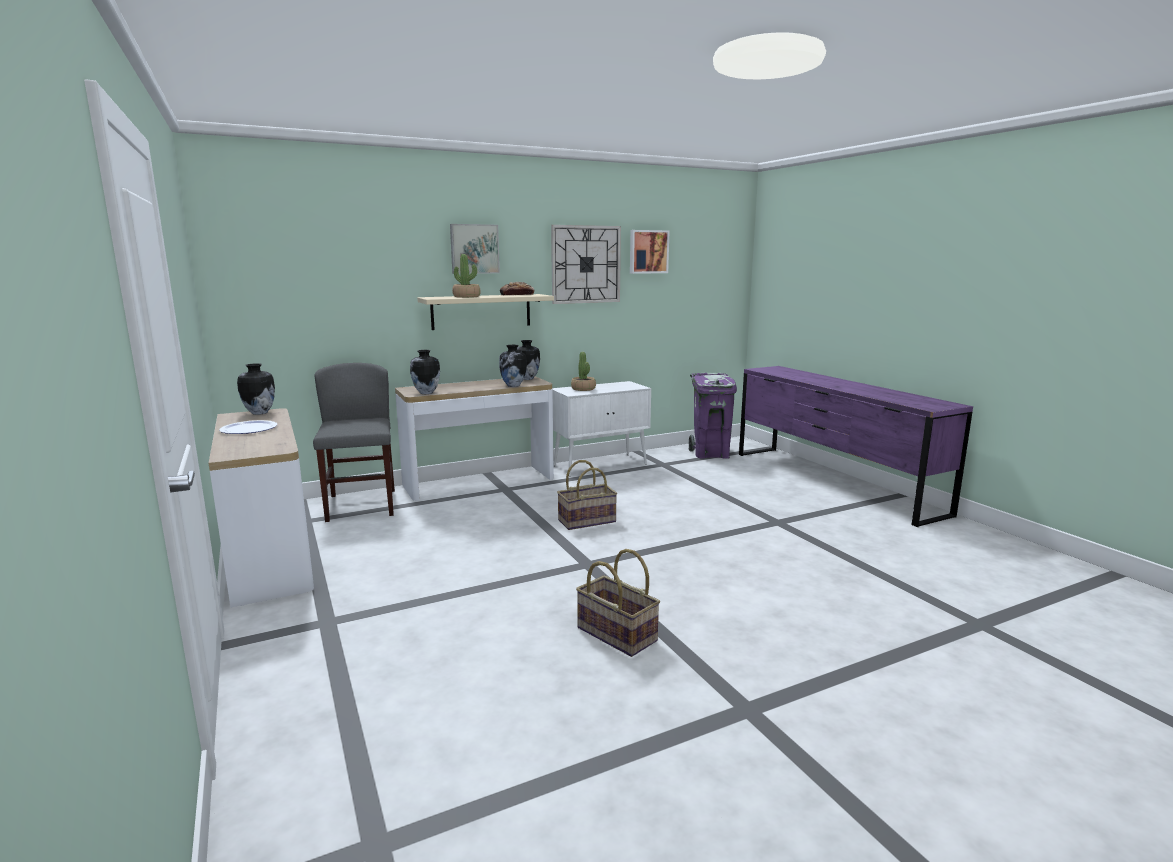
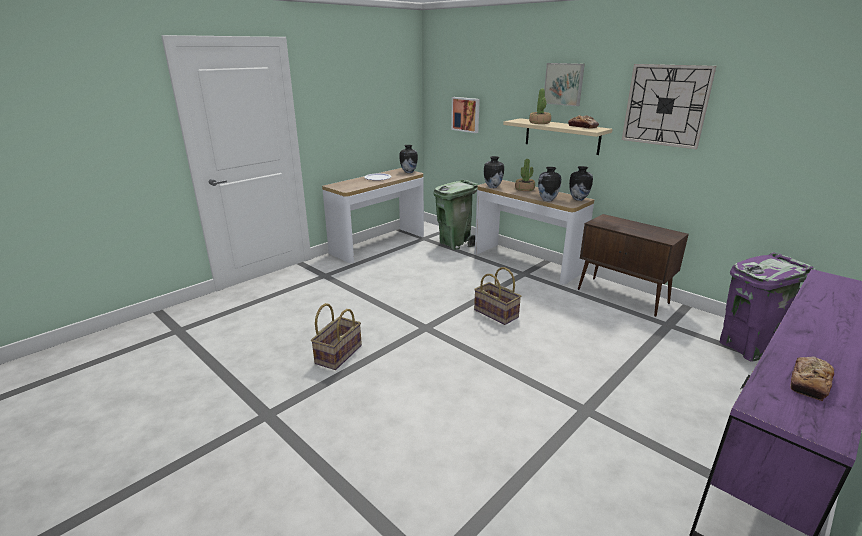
camera: 70 degrees right, 10 degrees up
(361, 505) = (455, 243): grey chair -> green trash can
(583, 389) = (619, 223): potted plant -> potted plant (524, 189)
(601, 465) = (623, 296): white cabinet -> brown cabinet
(648, 251) = (752, 97): picture -> picture (466, 114)
(899, 397) = (809, 382): none -> bread

